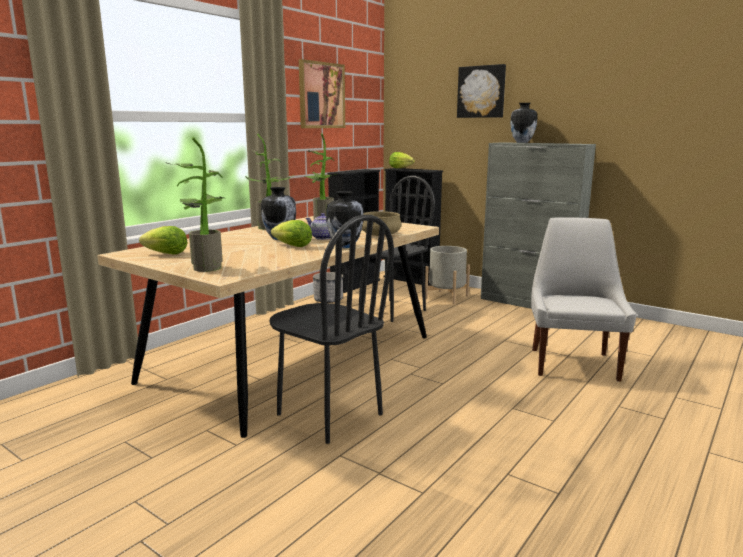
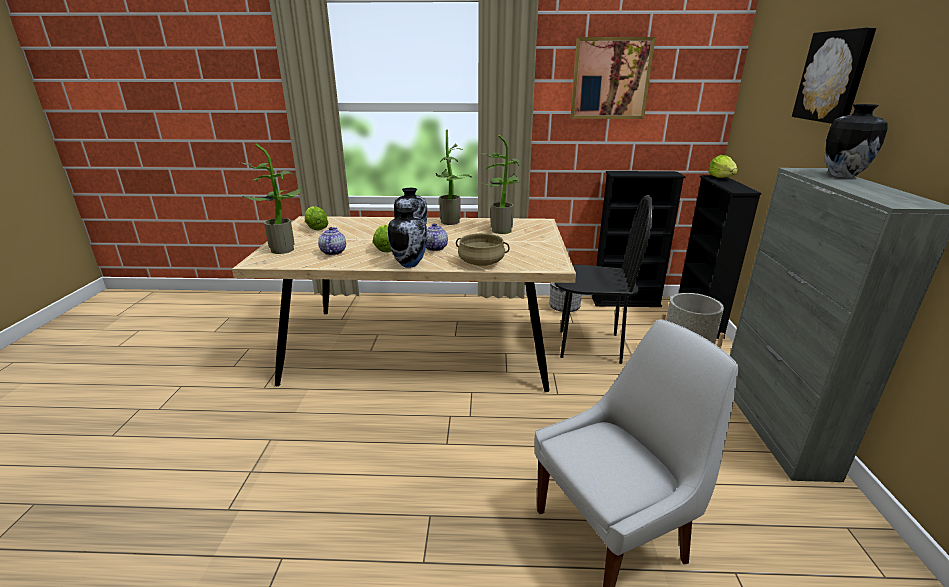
camera: 55 degrees right, 10 degrees up
(260, 257) = (332, 252): none -> teapot
(329, 415) = (333, 406): black chair -> none

